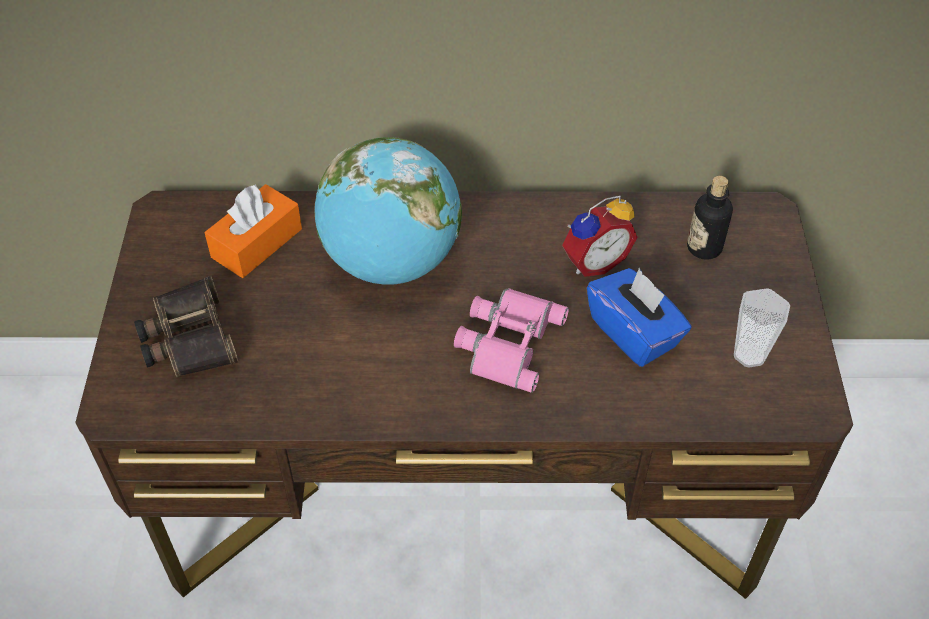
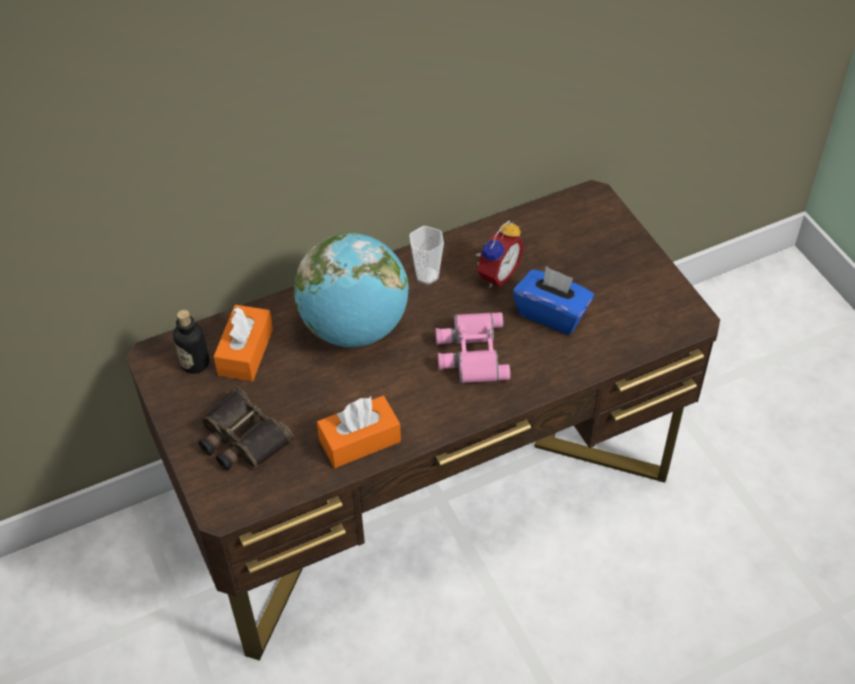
camera: 25 degrees left, 0 degrees up
(313, 394) = (359, 440): none -> orange tissue box
(704, 247) = (564, 237): bottle -> bottle (195, 363)
(749, 355) = (633, 299): cup -> cup (427, 276)

